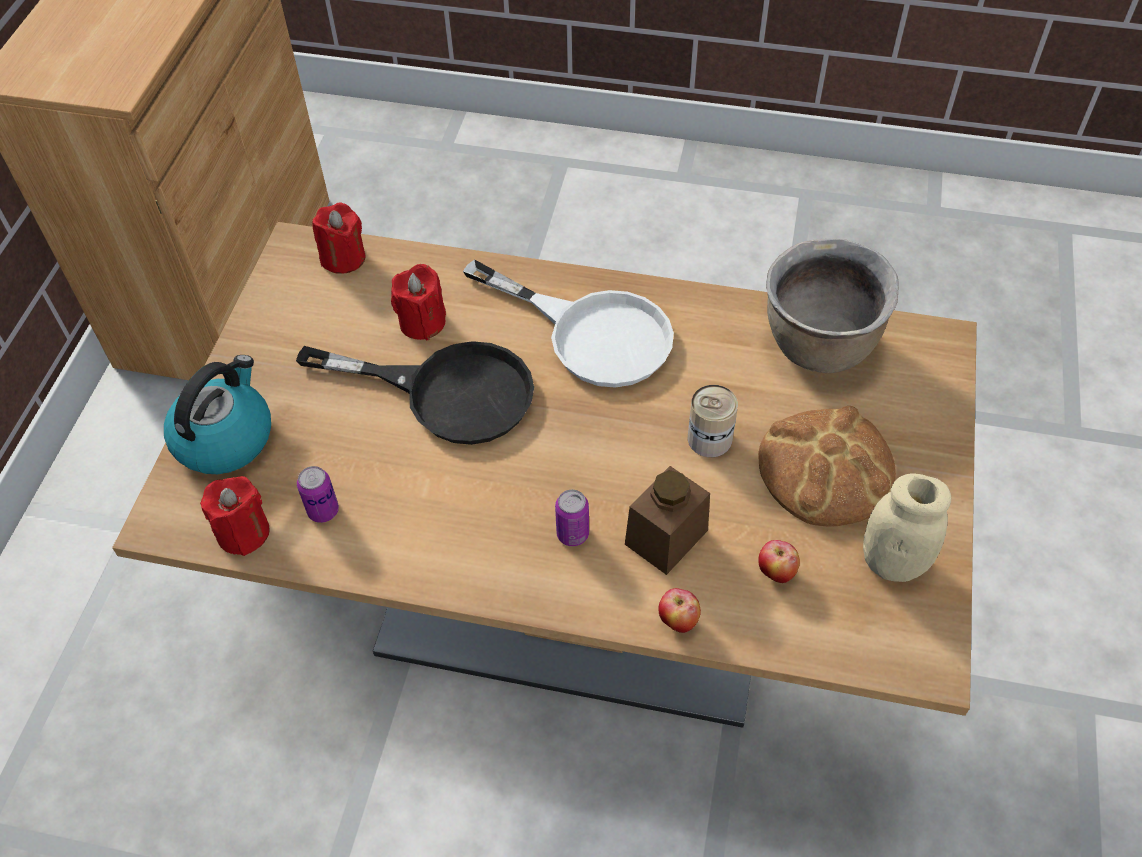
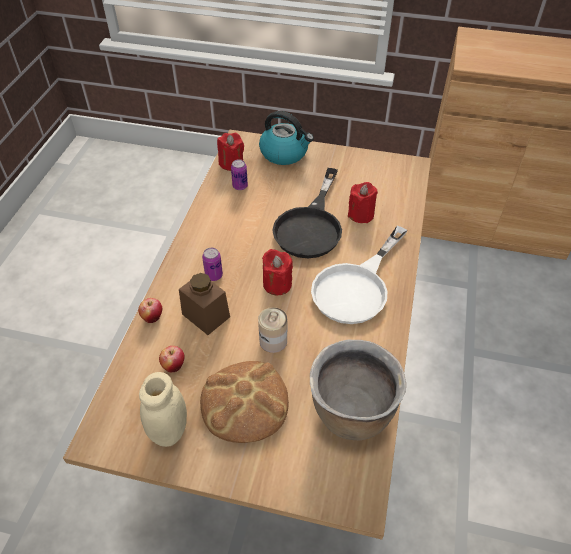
camera: 90 degrees right, 5 degrees down
(343, 258) = (406, 183): red candle -> red candle (277, 284)

